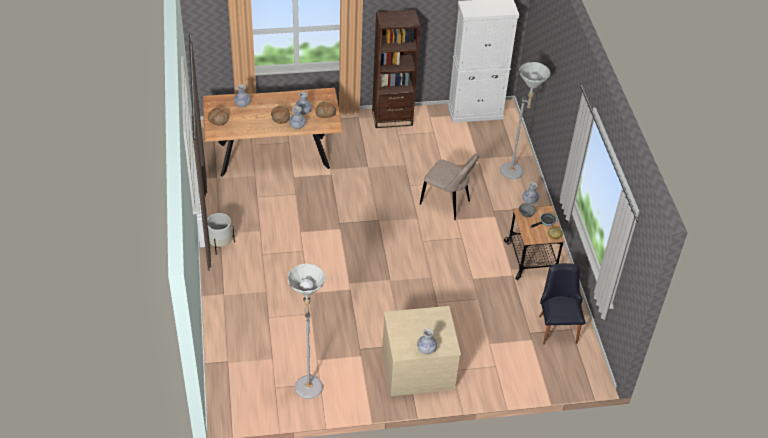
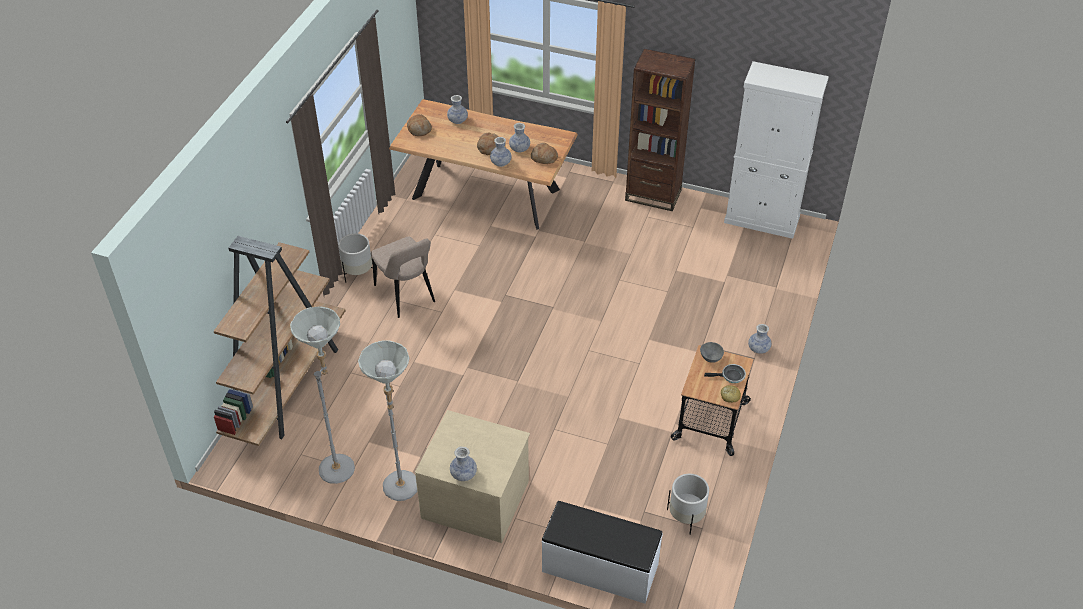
camera: 30 degrees right, 0 degrees up
(228, 343) = (287, 384): none -> brown bookcase
(447, 203) = (649, 316): beige chair -> beige chair (406, 296)
(515, 174) = (762, 310): grey floor lamp -> grey floor lamp (402, 492)
(527, 380) = (600, 568): none -> white bench
(557, 325) = (686, 517): black chair -> white planter

